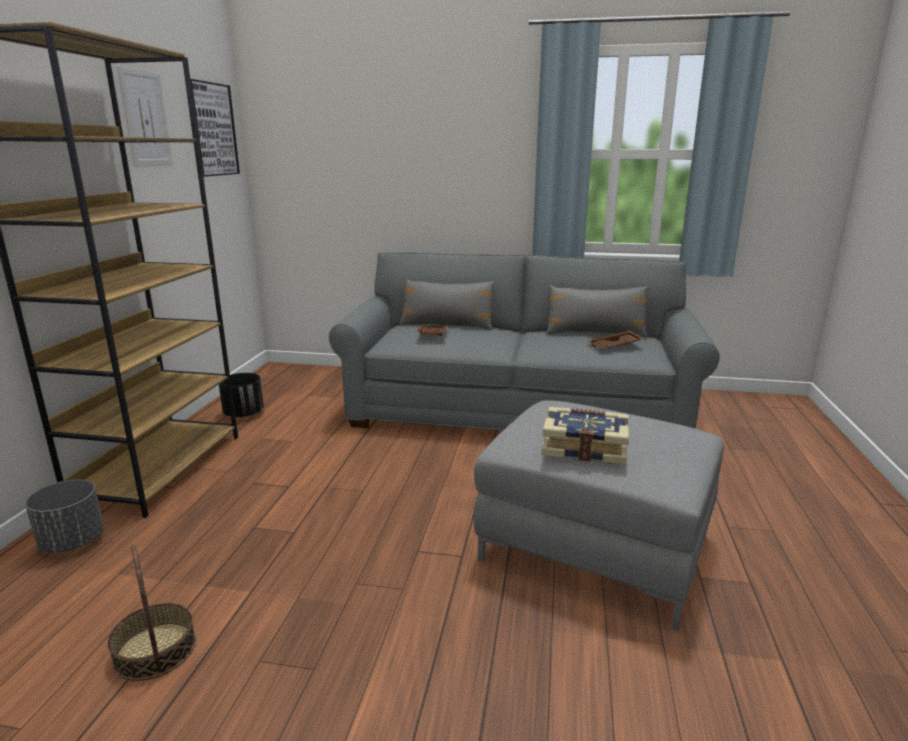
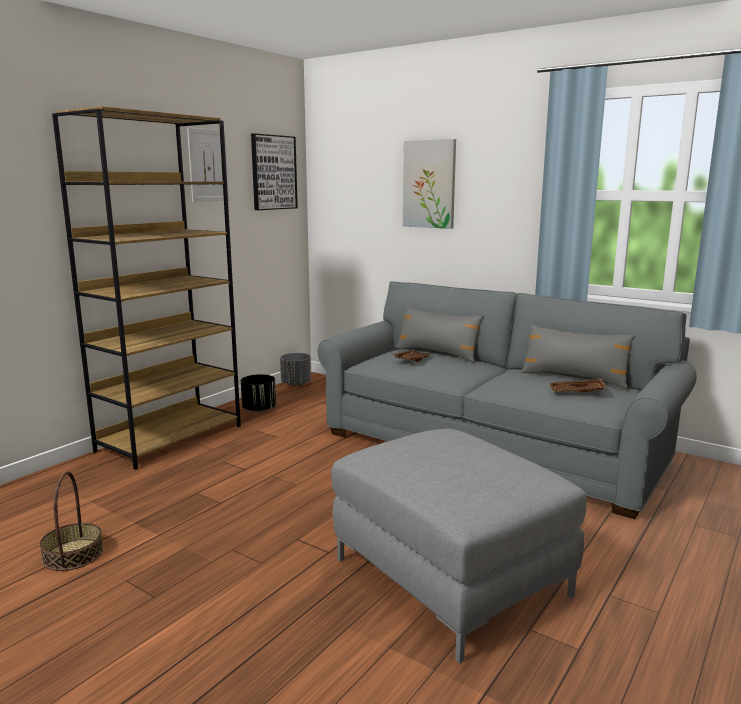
camera: 25 degrees right, 5 degrees down
(73, 542) = (81, 475): grey planter -> grey planter (296, 384)
(404, 144) = (429, 184): none -> picture
(584, 447) = (420, 468): book -> none

